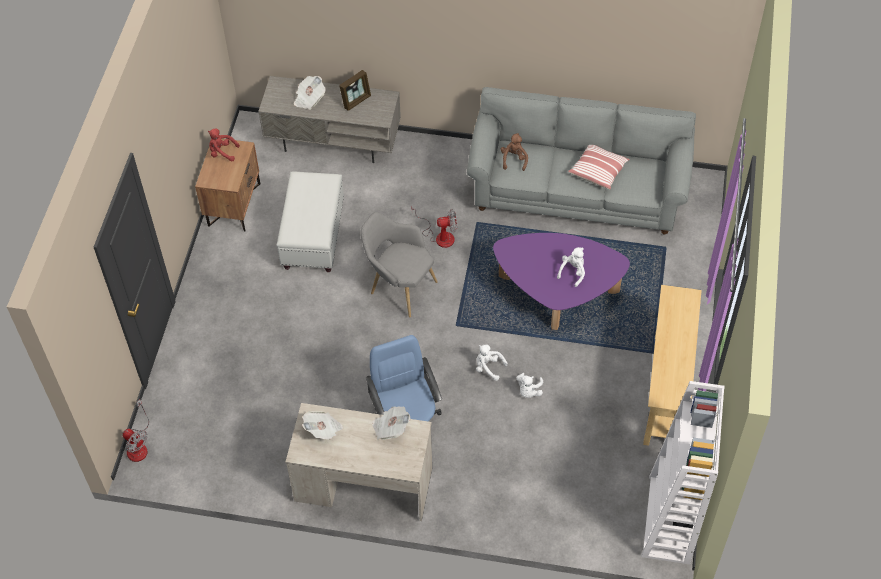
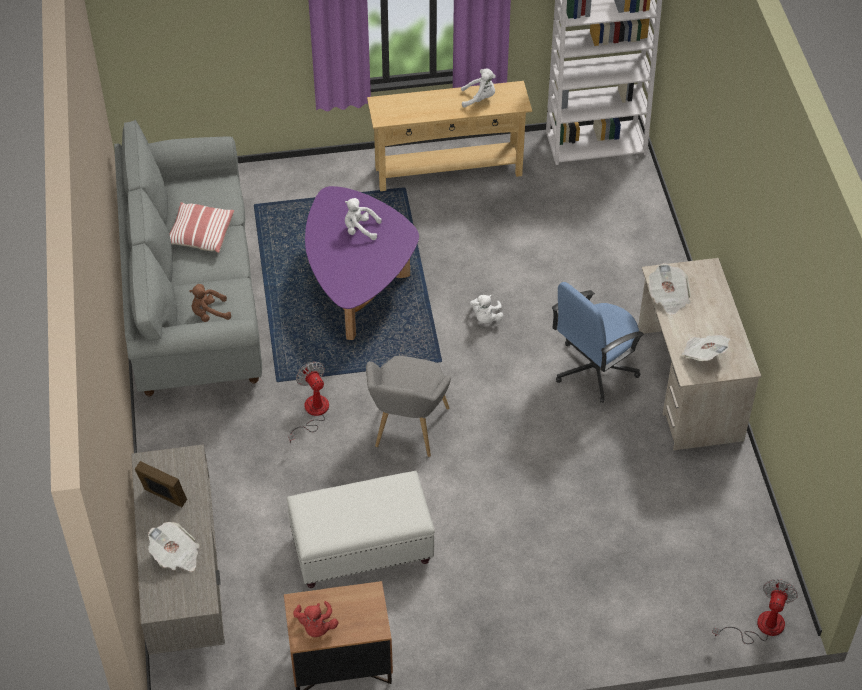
camera: 110 degrees left, 5 degrees down
(528, 391) = (500, 277): white plush toy -> white plush toy (479, 98)

